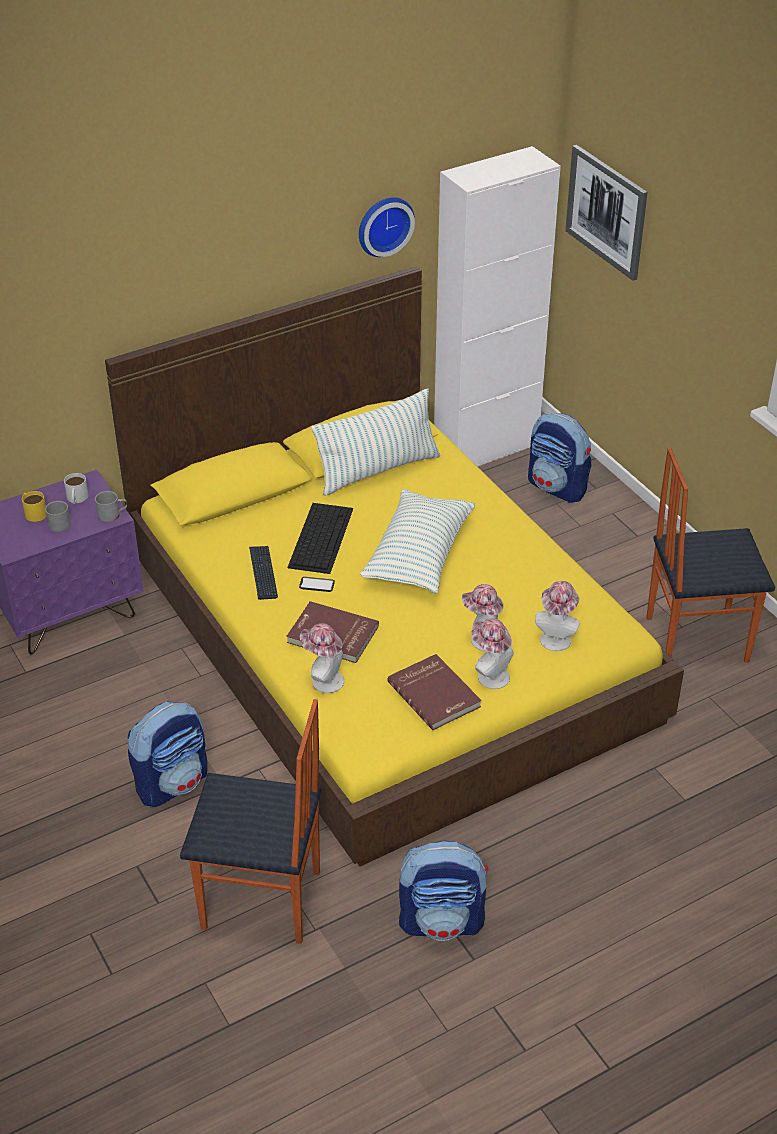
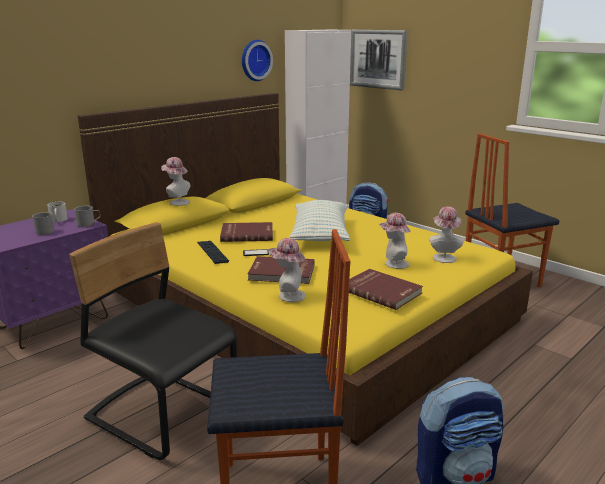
camera: 15 degrees left, 20 degrees down
(33, 512) = (22, 228): yellow mug -> none
(173, 782) = (163, 413): backpack -> black chair
(320, 537) = (247, 234): keyboard -> red book
(378, 470) = (270, 208): pillow -> none
(489, 675) = (413, 279): hat -> hat (177, 202)

